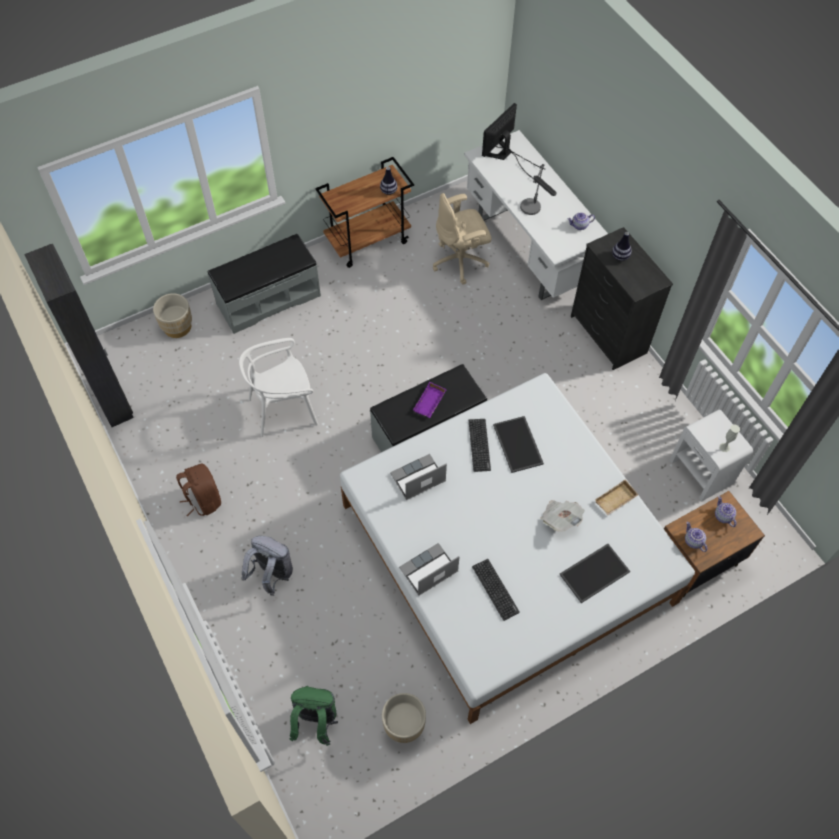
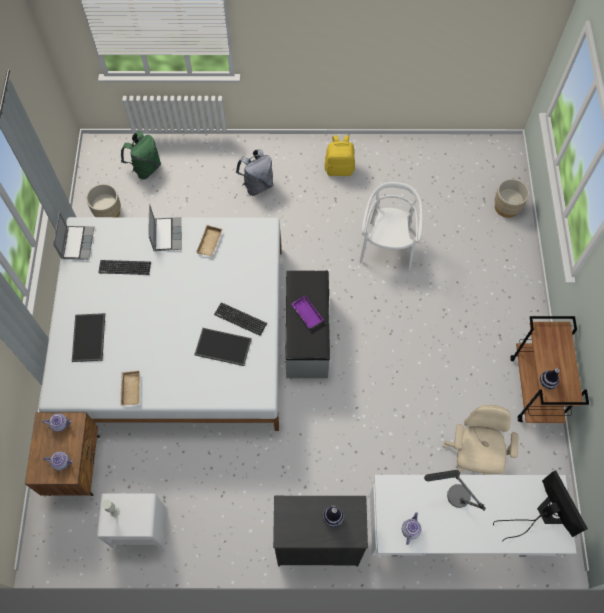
camera: 120 degrees right, 5 degrees up
(113, 400) = (456, 145): black wardrobe -> none
(203, 499) = (339, 168): brown backpack -> yellow backpack
(268, 299) = (504, 280): grey bench -> none
(412, 520) = (210, 243): none -> beige tray
(417, 478) = (240, 263): laptop -> laptop (77, 243)
(560, 518) = (144, 340): newspaper -> none

